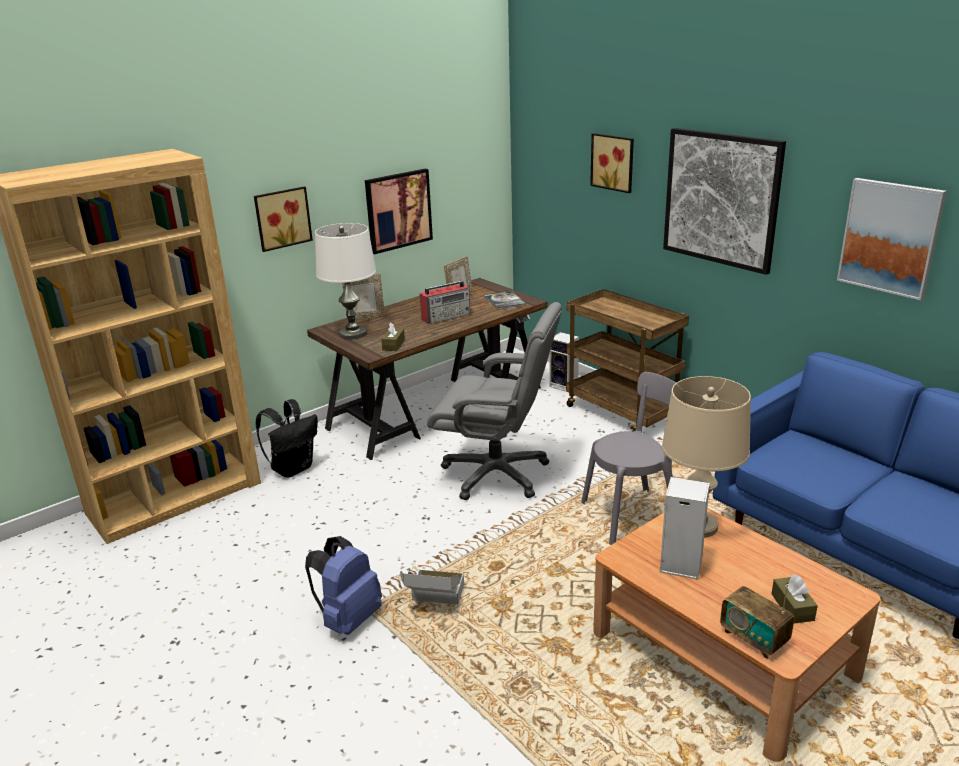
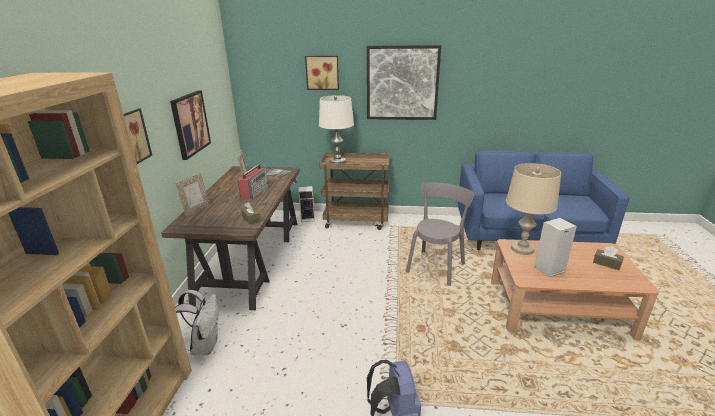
camera: 45 degrees left, 0 degrees up
(293, 468) = (204, 345): black backpack -> white backpack
(352, 334) = (206, 222): white table lamp -> white table lamp (337, 161)
(435, 601) = (423, 369): cardboard box -> none
(497, 474) = (344, 279): grey office chair -> none
(753, 638) = (623, 284): radio -> none
(890, 237) = (500, 87): picture -> none

